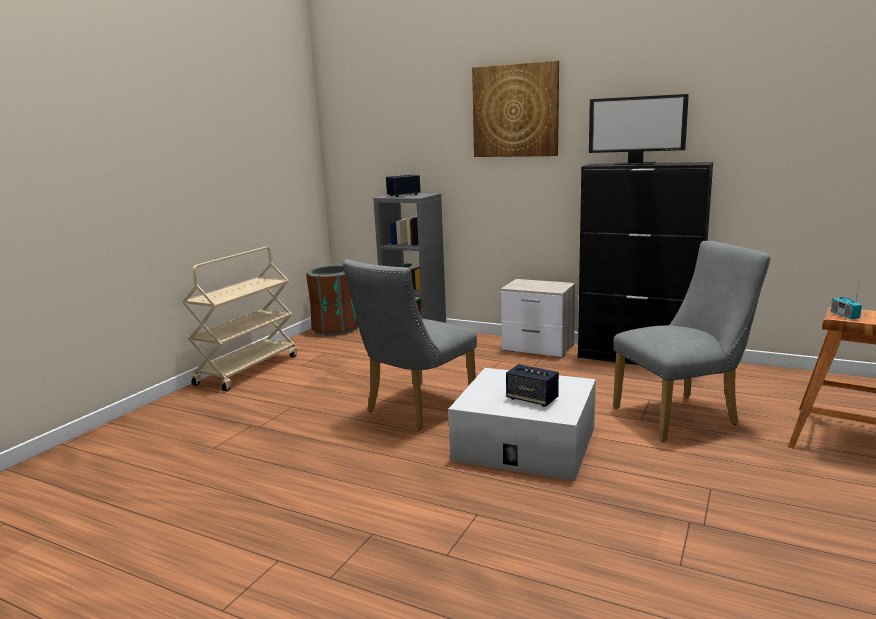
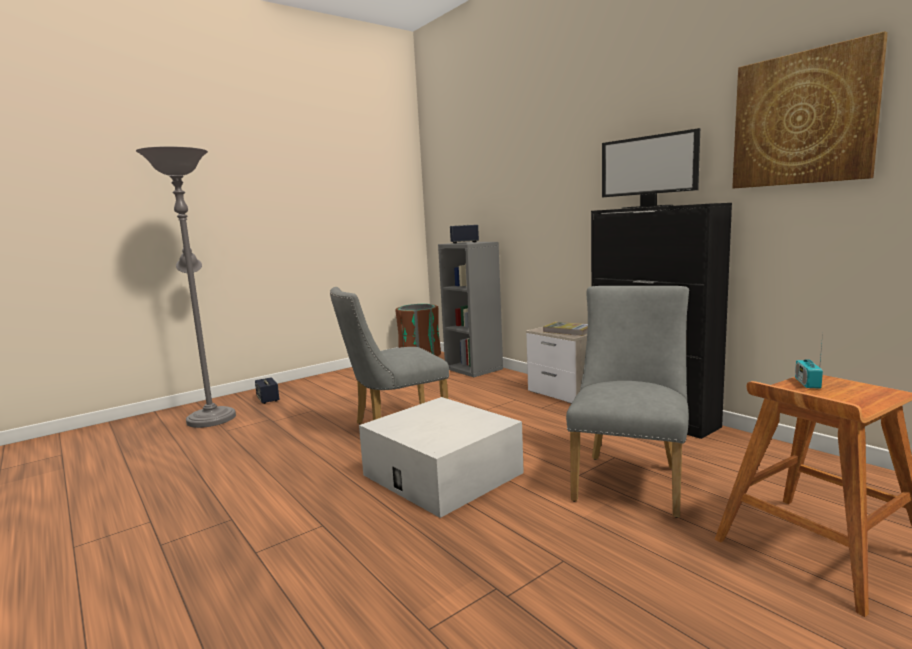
camera: 25 degrees right, 5 degrees down
(164, 436) = (211, 417): none -> grey floor lamp
(248, 369) = (321, 379): beige cart -> none
(515, 111) = (554, 162): picture -> picture (803, 119)
(532, 399) = (435, 429): speaker -> speaker (268, 399)
(544, 285) = (568, 331): none -> book
(682, 415) = (630, 479): grey chair -> grey chair turned 75 degrees counterclockwise

